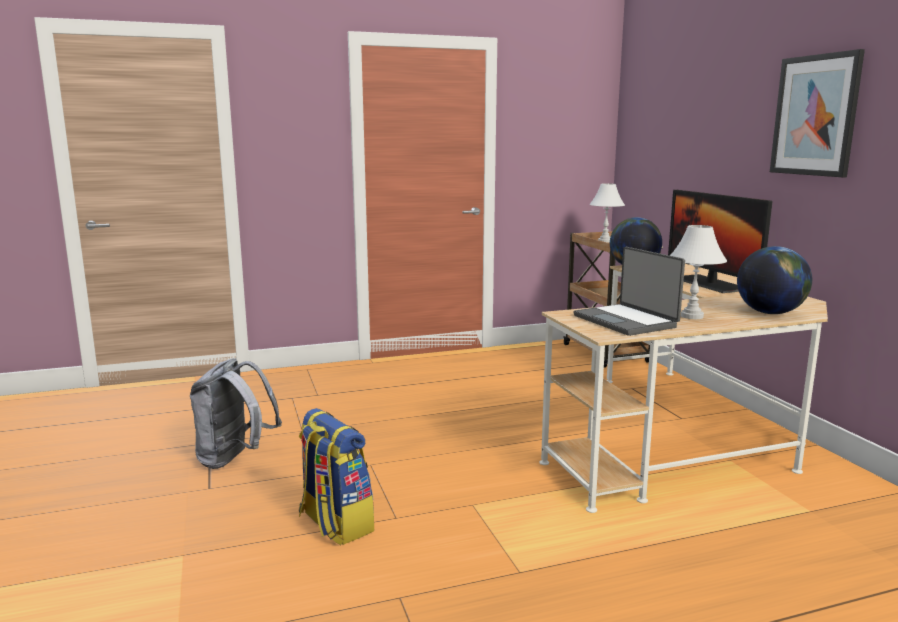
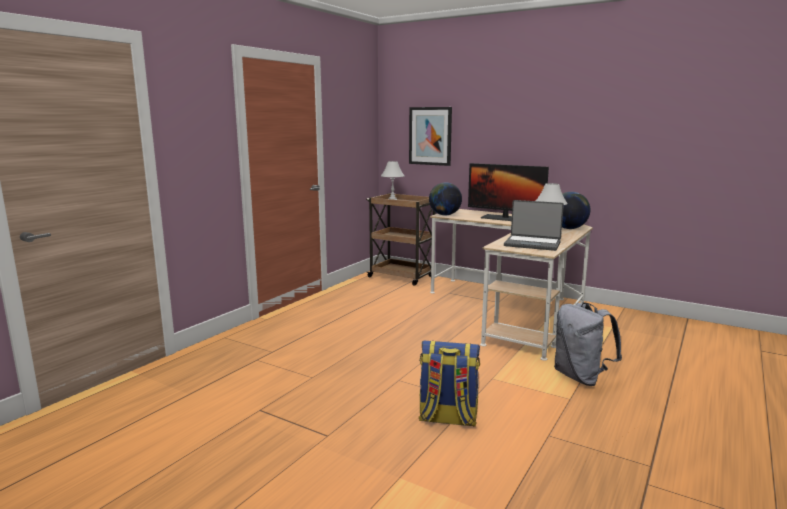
camera: 40 degrees left, 0 degrees up
(235, 459) = (304, 412): grey backpack -> grey backpack (581, 377)
(815, 115) = (550, 118): picture -> picture (430, 136)

